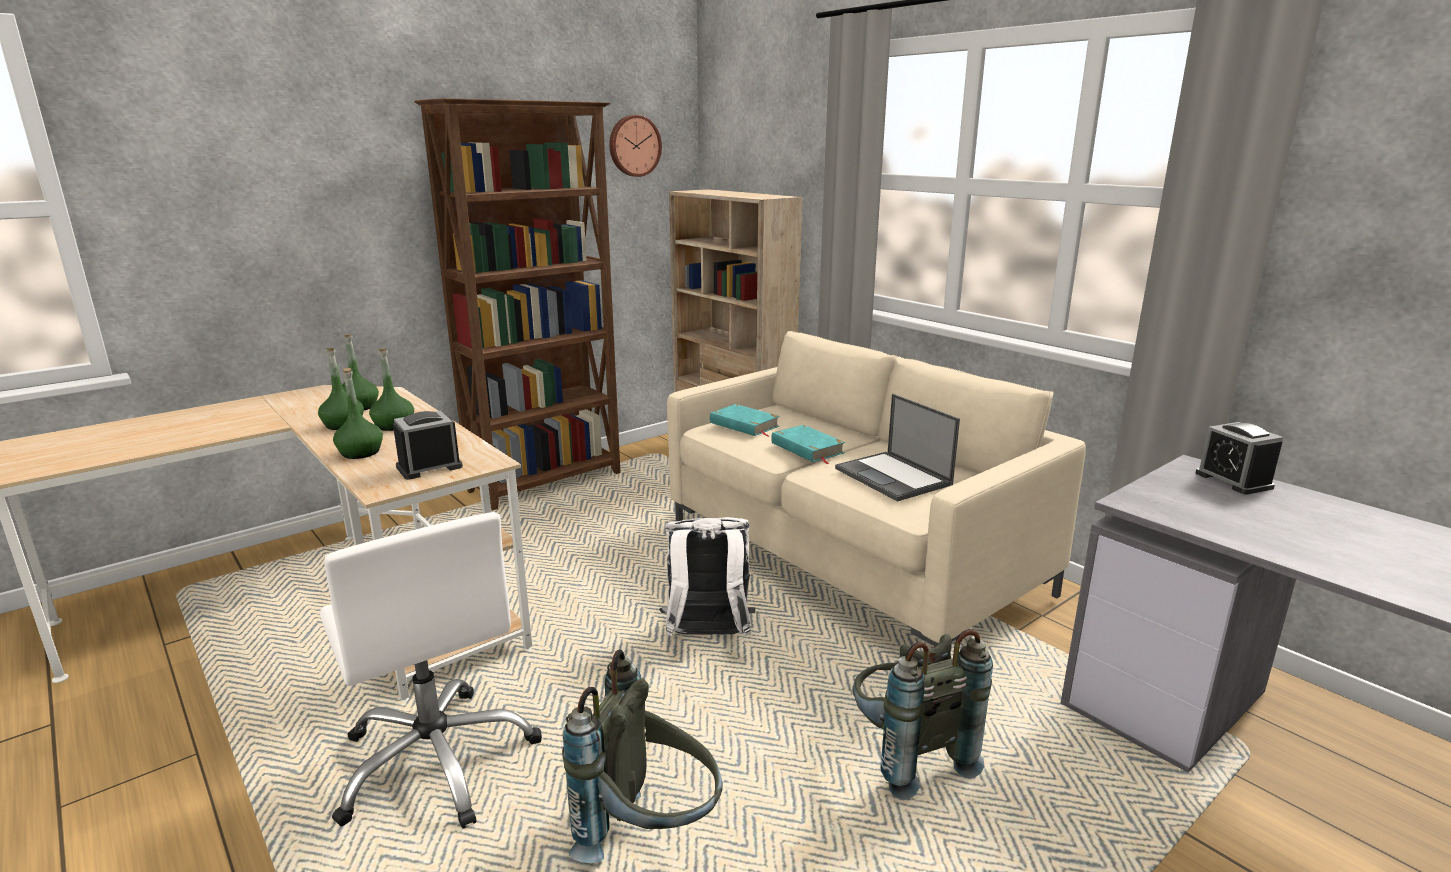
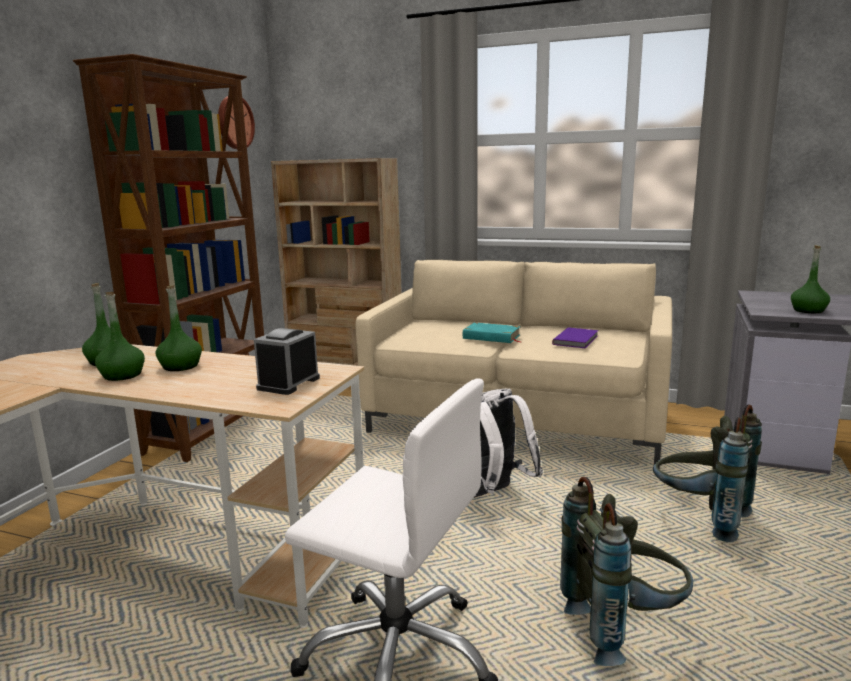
camera: 30 degrees left, 5 degrees down
(361, 453) = (193, 388): green bottle -> green bottle (808, 310)
(744, 425) = (422, 332): turquoise book -> none
(894, 477) = (577, 340): laptop -> purple book
(1233, 480) = (783, 295): alarm clock -> none

